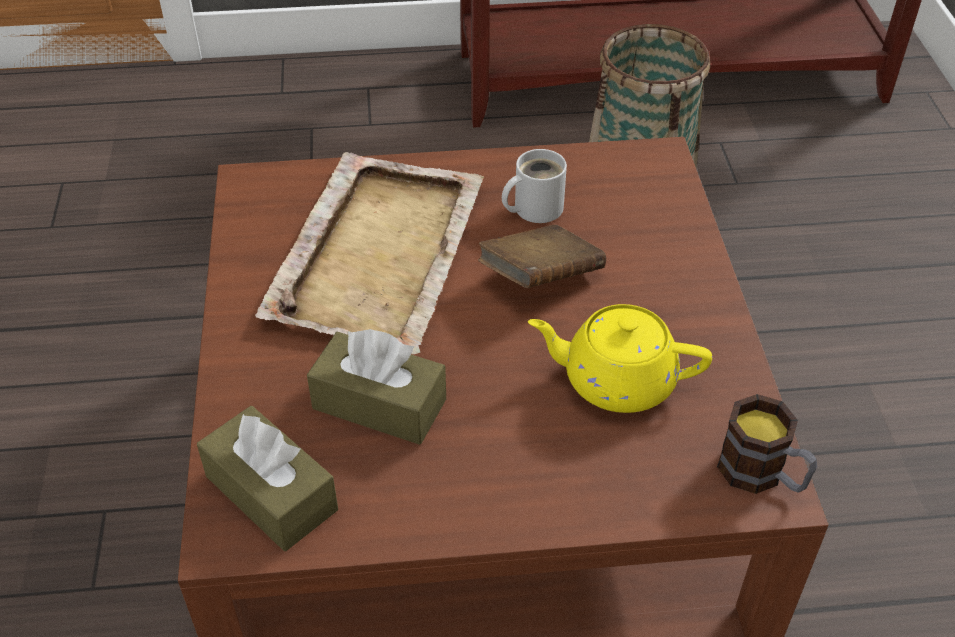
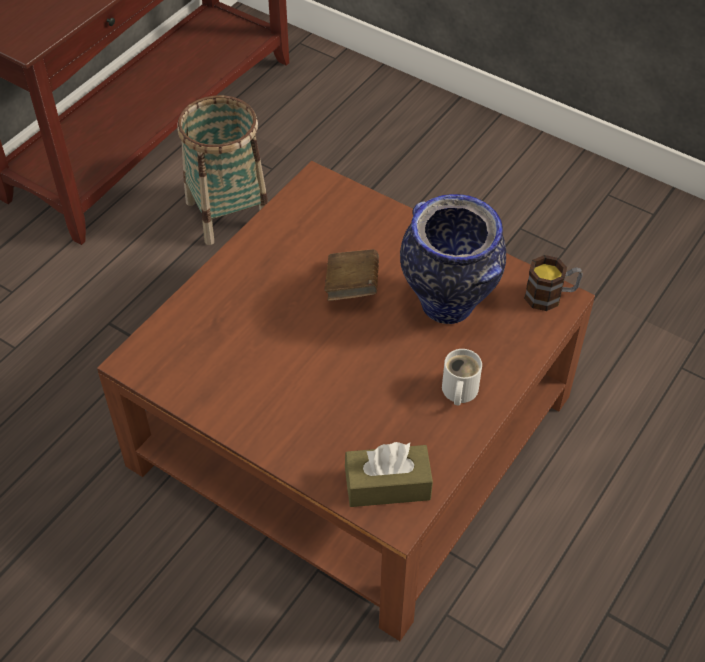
camera: 50 degrees left, 5 degrees up
(379, 252) = (260, 339): beige tray -> none
(379, 404) = (372, 406): brown tissue box -> none
(533, 208) = (297, 255): white mug -> white mug (458, 391)
(616, 380) = (448, 306): yellow teapot -> vase

